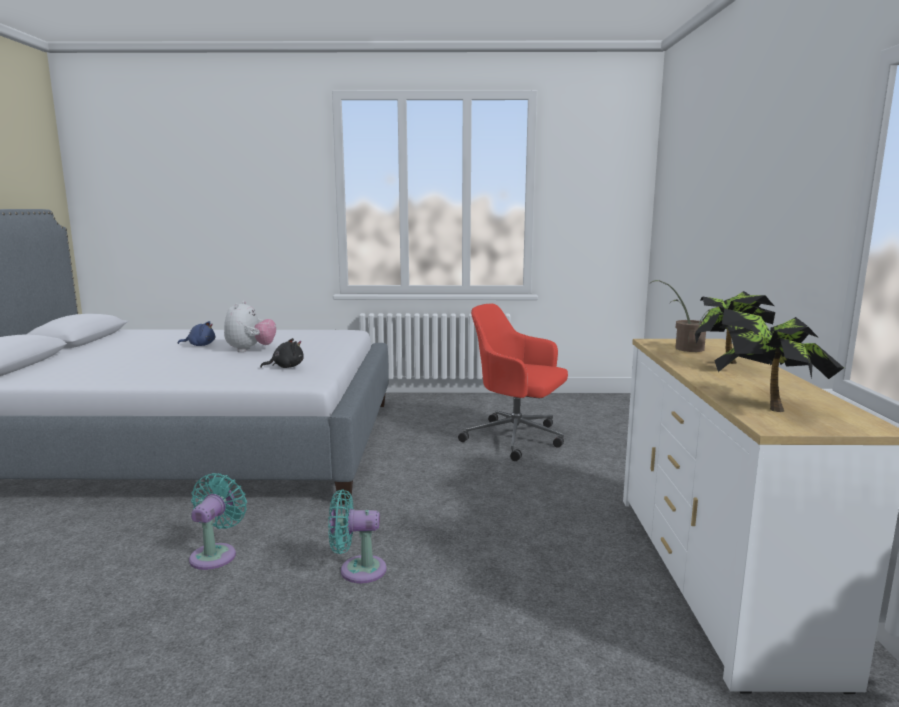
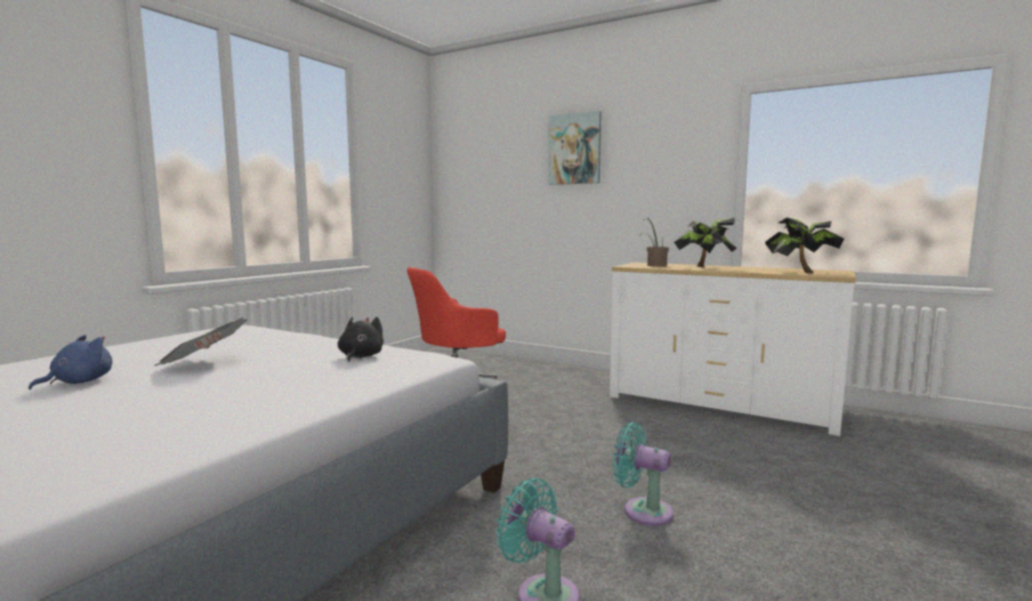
camera: 60 degrees left, 5 degrees down
(250, 350) = (204, 364): plush toy -> newspaper
(357, 570) = (642, 511): turquoise fan -> turquoise fan turned 90 degrees clockwise
(732, 167) = (574, 149): none -> picture

